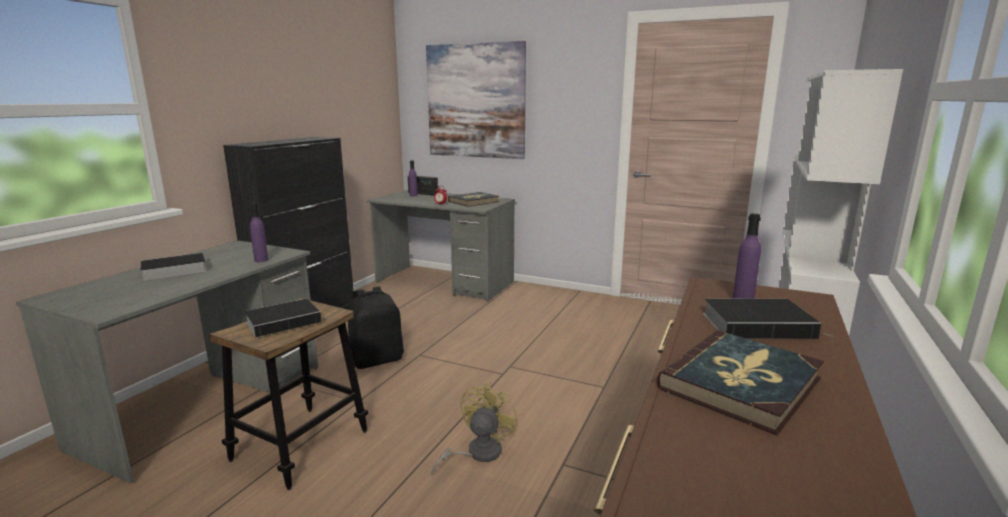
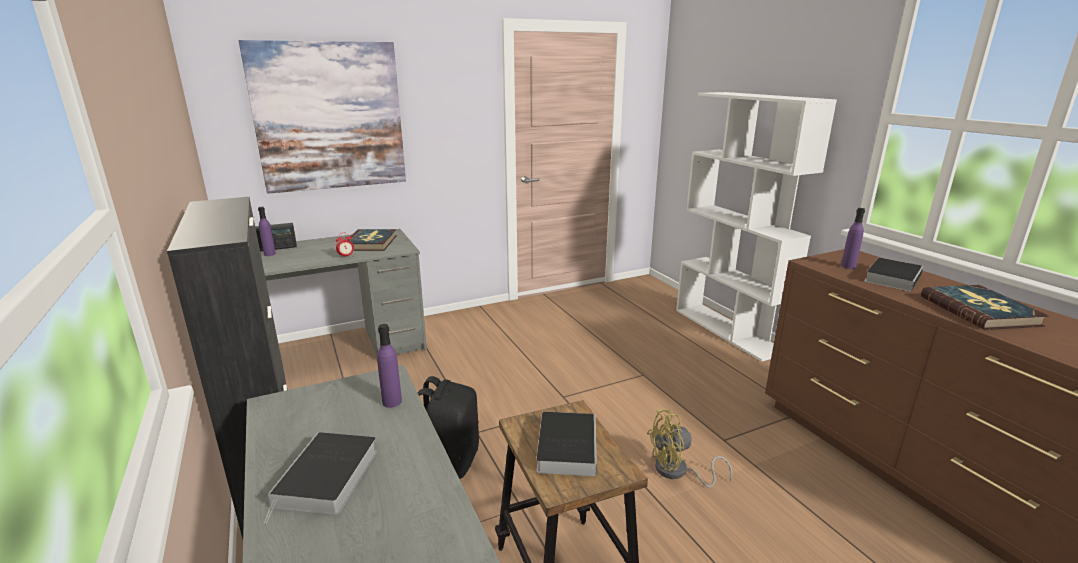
camera: 50 degrees left, 5 degrees up
(477, 453) = (677, 472): yellow fan -> yellow fan turned 75 degrees counterclockwise

